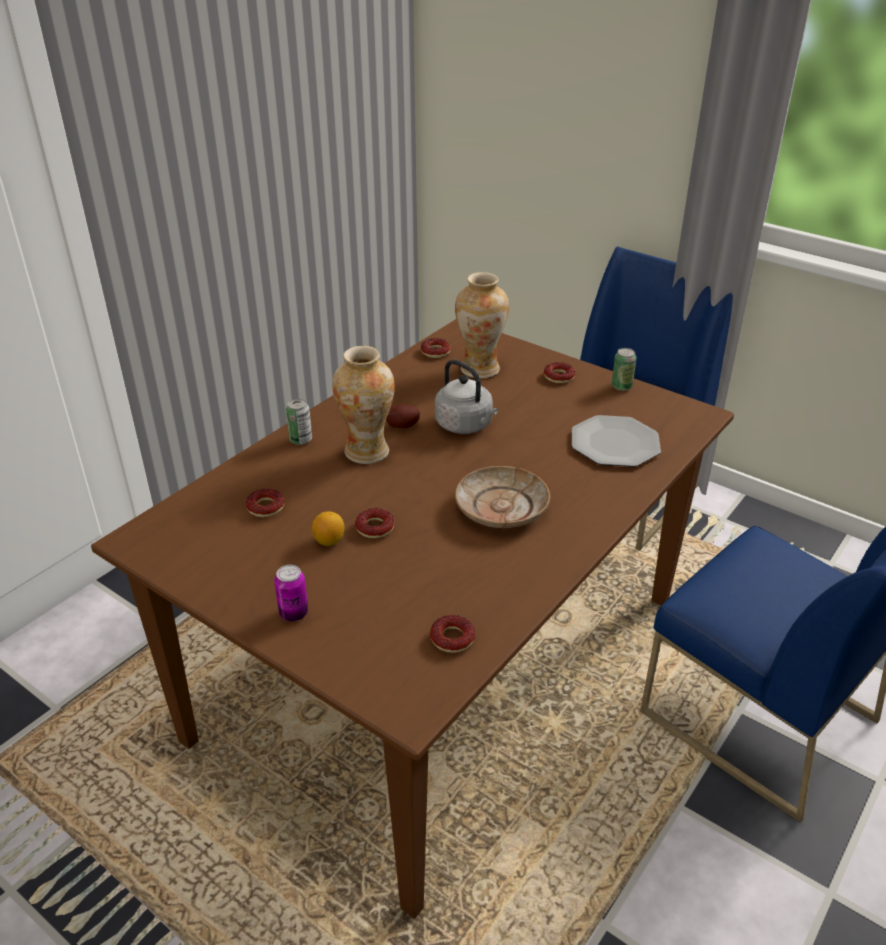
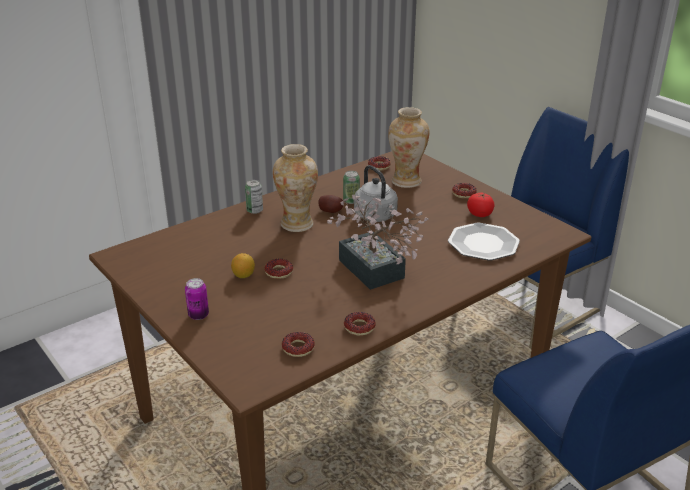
camera: 15 degrees right, 5 degrees down
(265, 507) = (211, 248): donut -> donut (359, 327)
(501, 508) = (375, 273): beige plate -> potted plant
(591, 402) = (480, 214): none -> tomato
(621, 386) = (509, 206): can -> can (351, 201)

